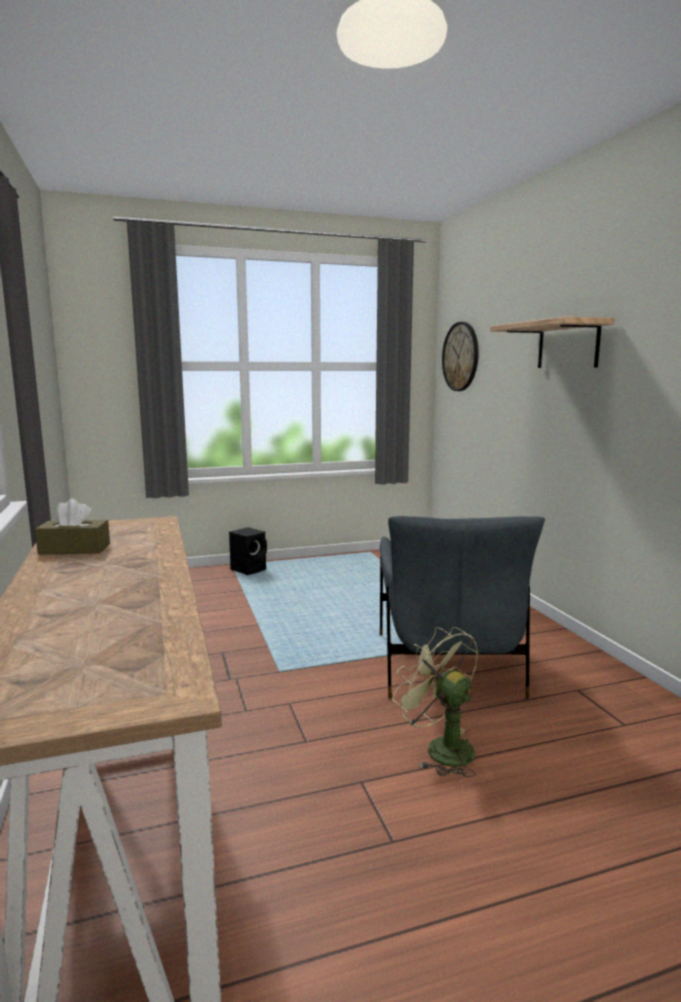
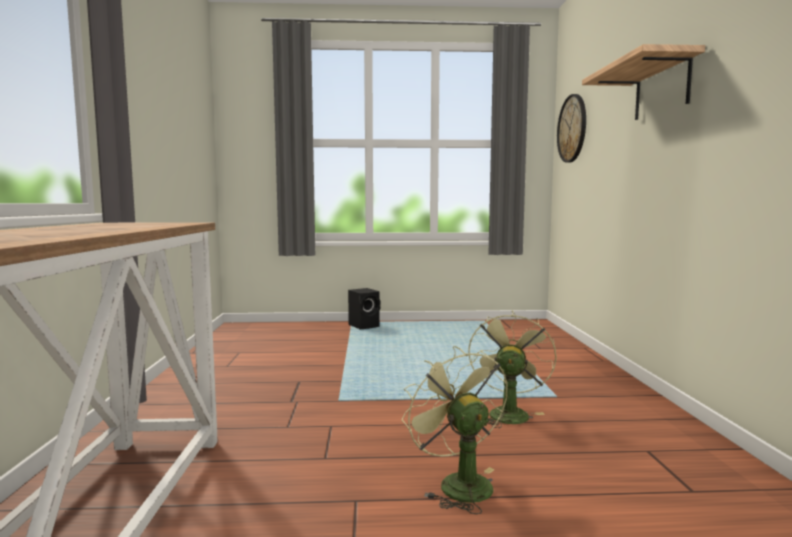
camera: 15 degrees right, 5 degrees down
(75, 549) = (84, 225): brown tissue box -> none
(446, 665) = (507, 413): grey armchair -> green fan

